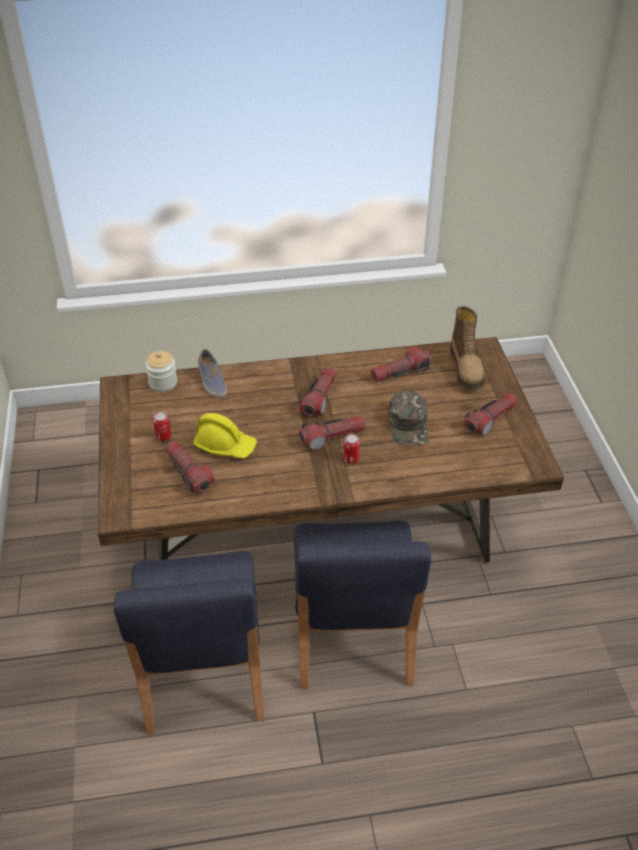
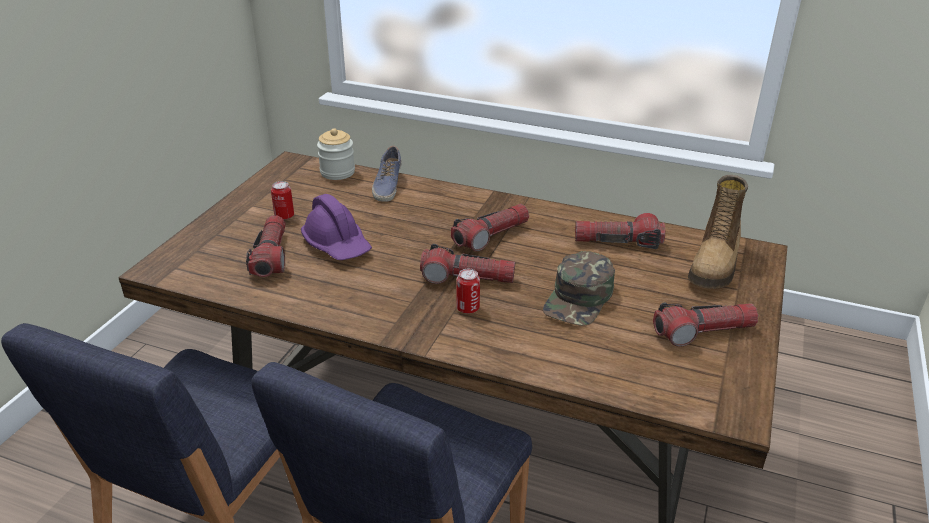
camera: 30 degrees right, 10 degrees down
(225, 445) = (337, 245): yellow hard hat -> purple hard hat

